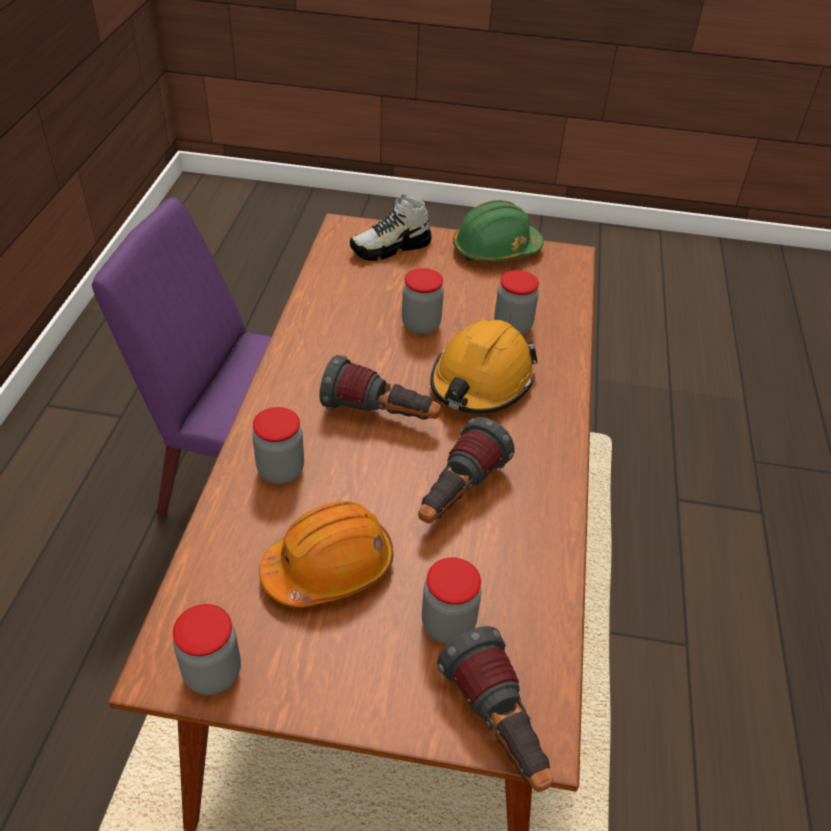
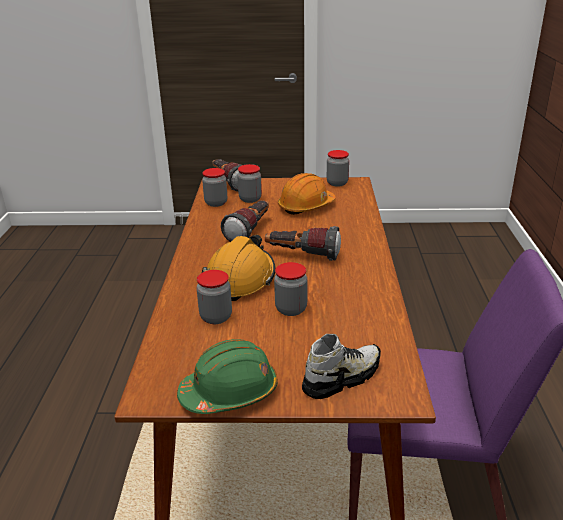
camera: 175 degrees right, 15 degrees down
(281, 470) = (347, 230): jar -> jar (216, 203)

